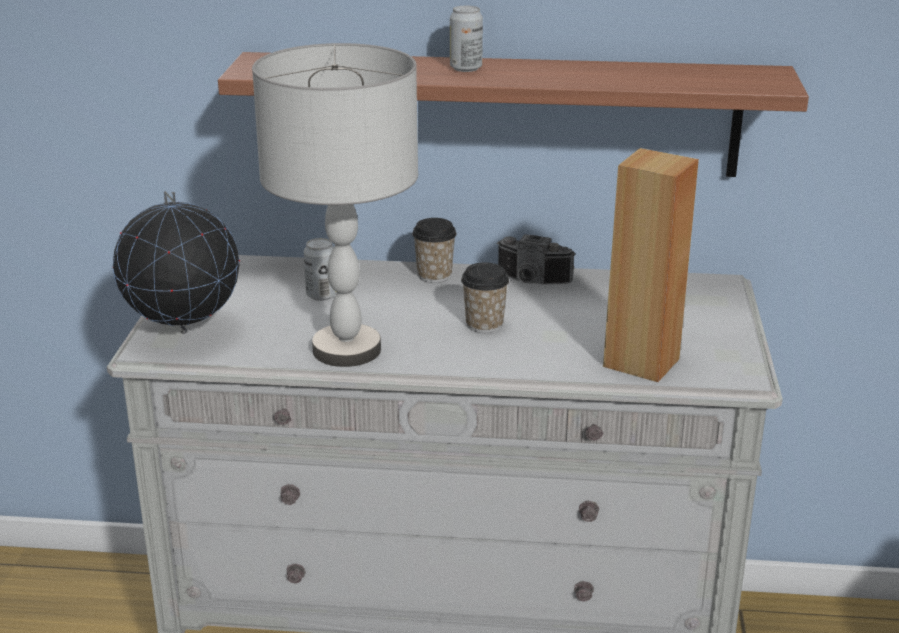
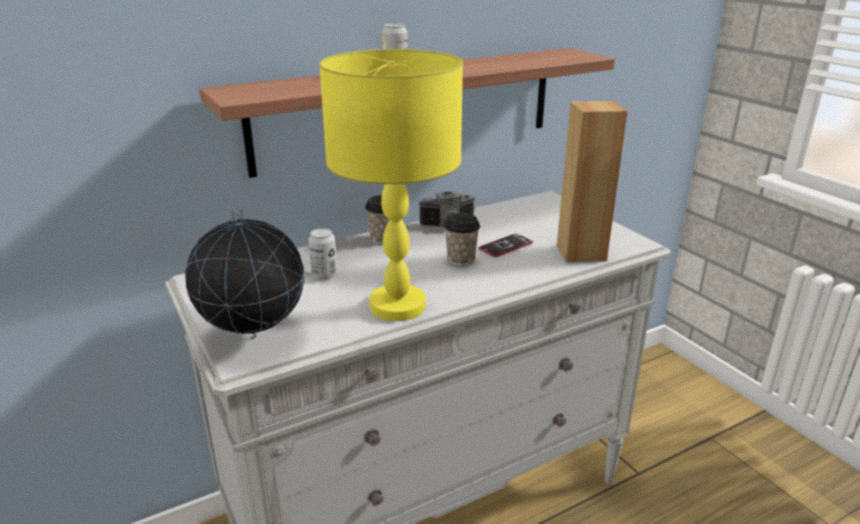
camera: 35 degrees left, 0 degrees up
(345, 350) = (397, 307): grey table lamp -> yellow table lamp
(560, 326) = (505, 246): none -> phone

